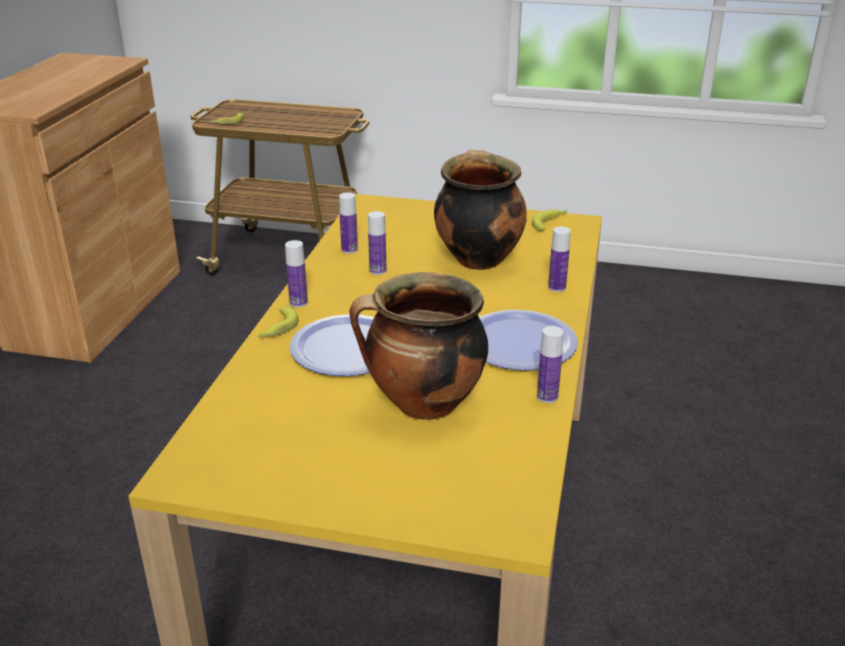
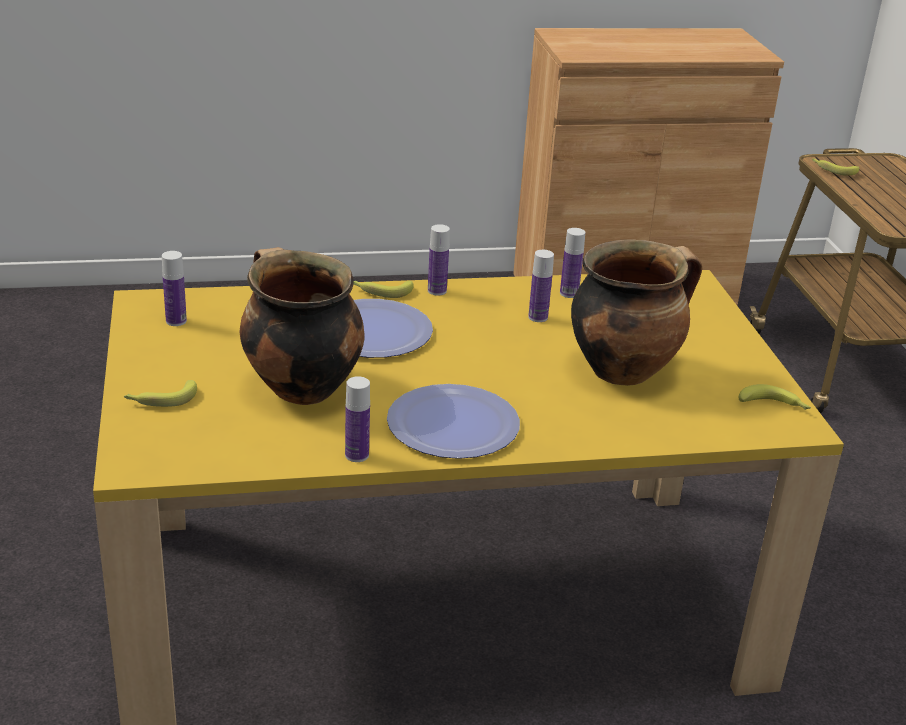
camera: 65 degrees right, 0 degrees up
(399, 493) = (161, 399): none -> banana
(557, 287) = (600, 432): bottle -> bottle (176, 321)

